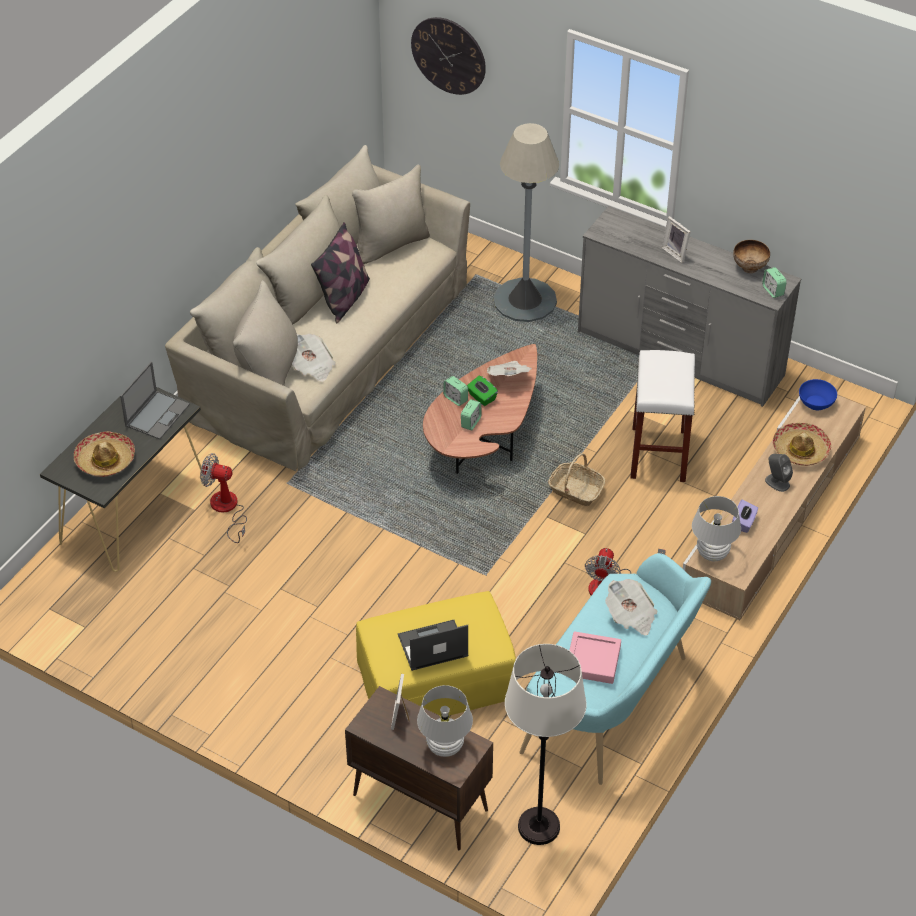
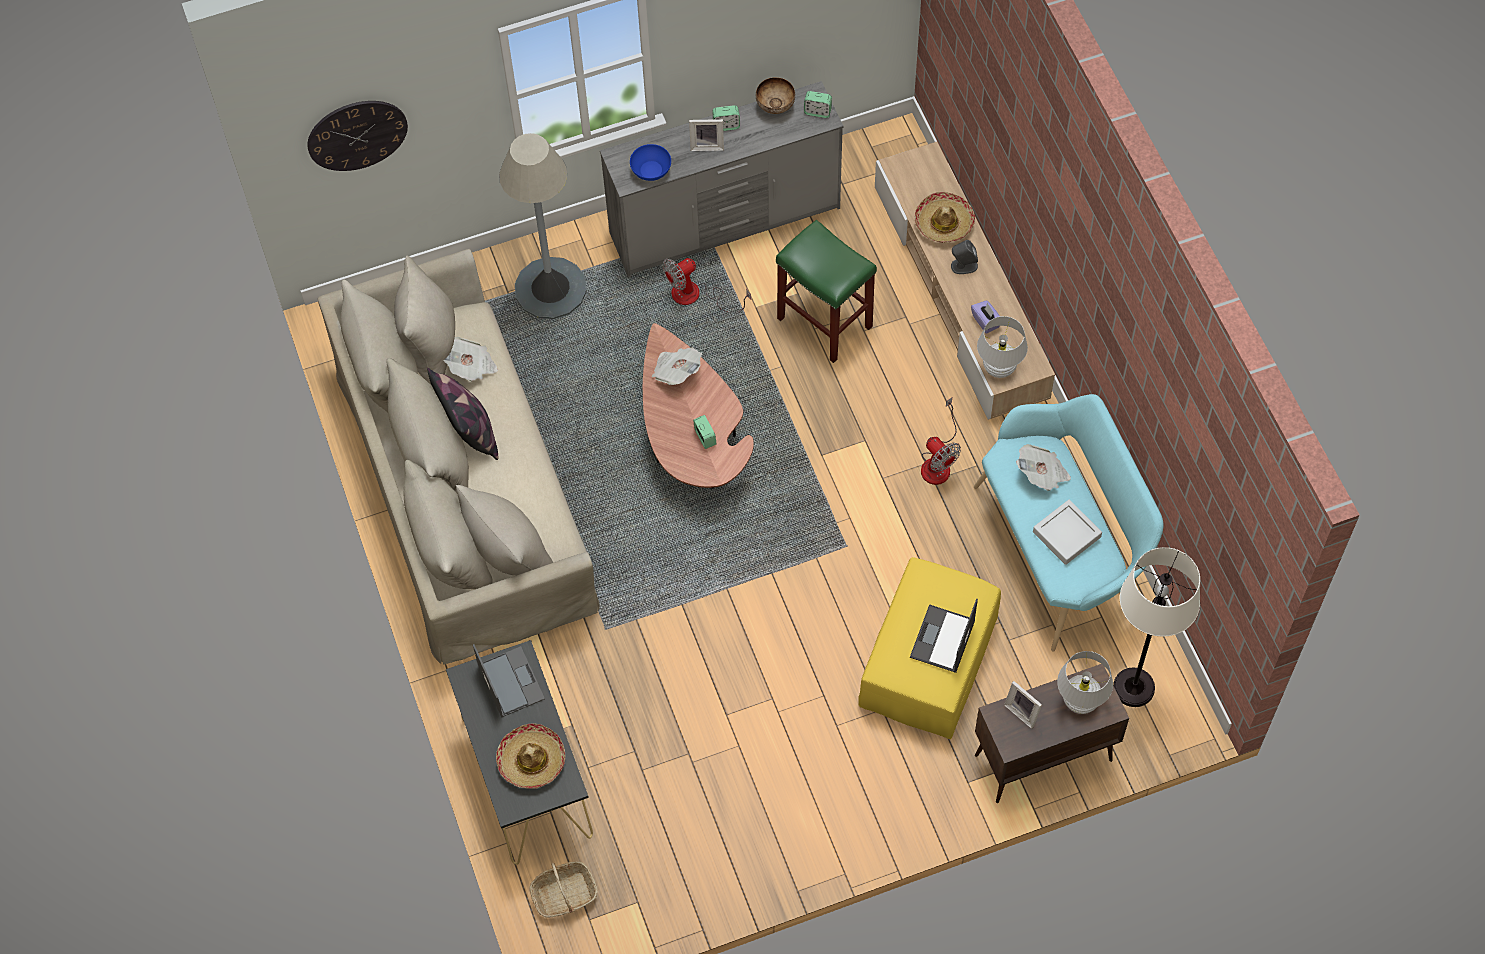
camera: 50 degrees left, 15 degrees up
(227, 509) = (595, 698): fan -> fan (696, 296)
(312, 366) = (536, 516): newspaper -> newspaper (471, 367)
(455, 398) = (665, 429): alarm clock -> alarm clock (726, 125)
(481, 397) = (682, 409): green tissue box -> none
(575, 490) = (811, 412): basket -> basket (564, 895)
(592, 661) = (1066, 534): pink tray -> grey tray
(659, 455) = (826, 323): white stool -> green stool
(816, 403) = (903, 172): blue bowl -> blue bowl (651, 170)

